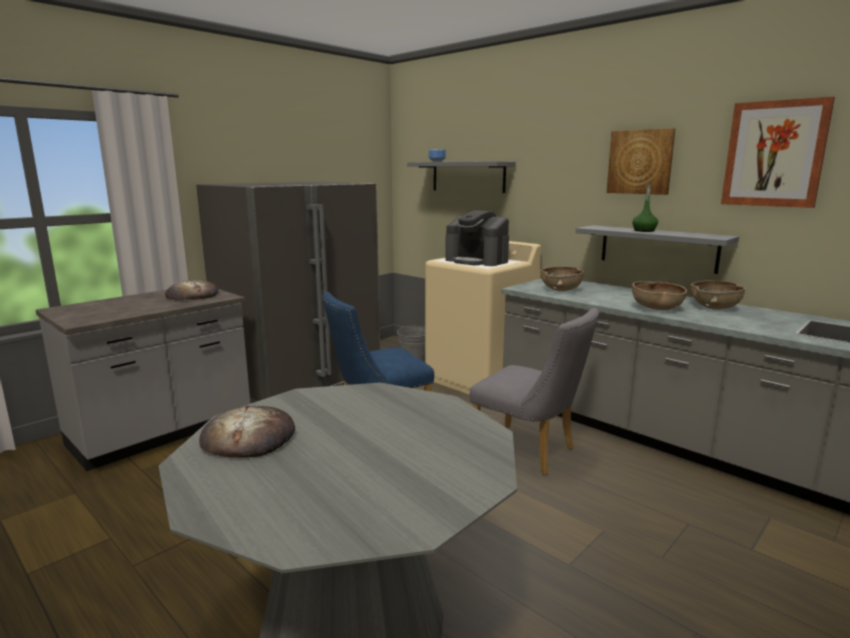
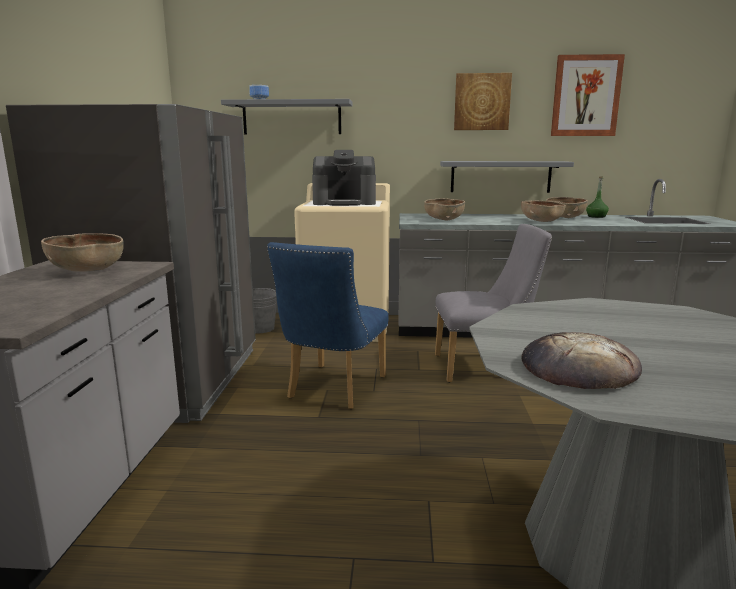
camera: 40 degrees left, 0 degrees up
(192, 295) = (87, 270): bread -> brown bowl
(644, 231) = (498, 161): green bottle -> green bottle (596, 216)

